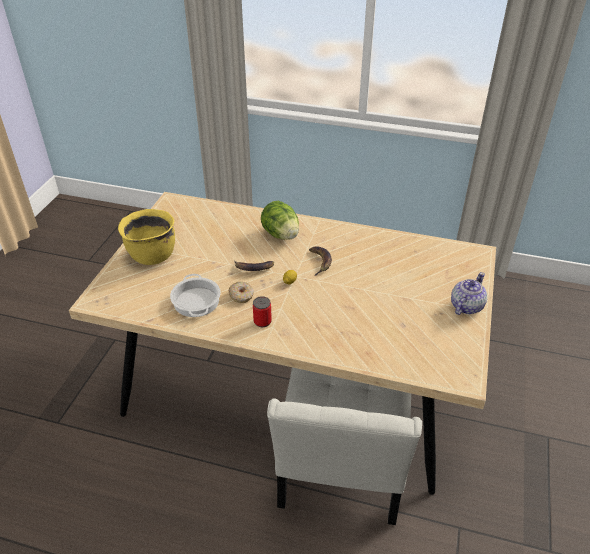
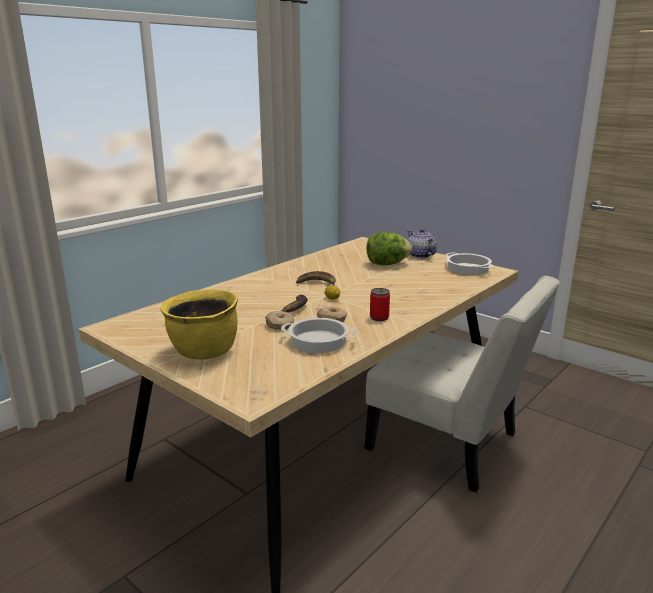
camera: 65 degrees left, 20 degrees down
(215, 272) = (280, 325): none -> donut
(281, 234) = (256, 289): lettuce -> lettuce (386, 264)
(452, 354) = (468, 268): none -> cooking pot

